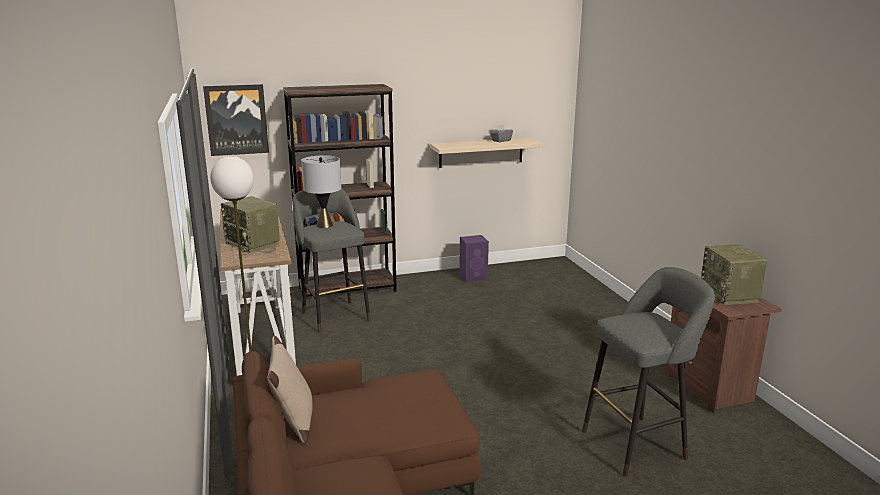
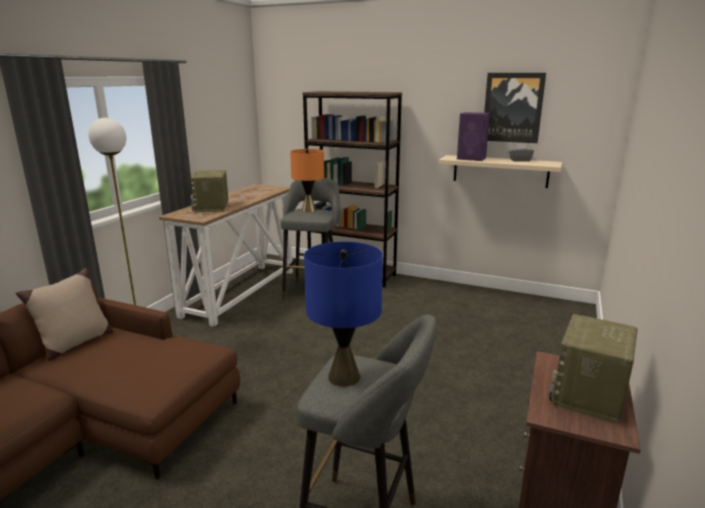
camera: 40 degrees right, 0 degrees up
(236, 120) = (287, 116): picture -> picture (512, 107)
(324, 225) = (308, 210): grey table lamp -> orange table lamp
(474, 277) = (467, 296): purple speaker -> purple speaker (472, 158)
(637, 327) = (344, 377): none -> blue table lamp

